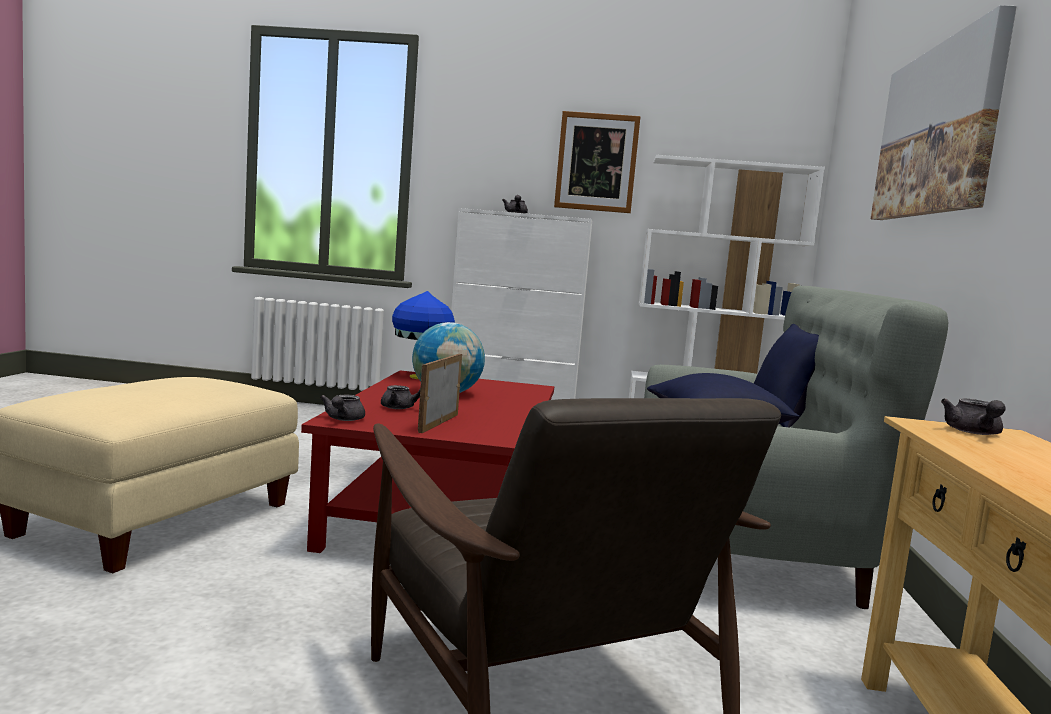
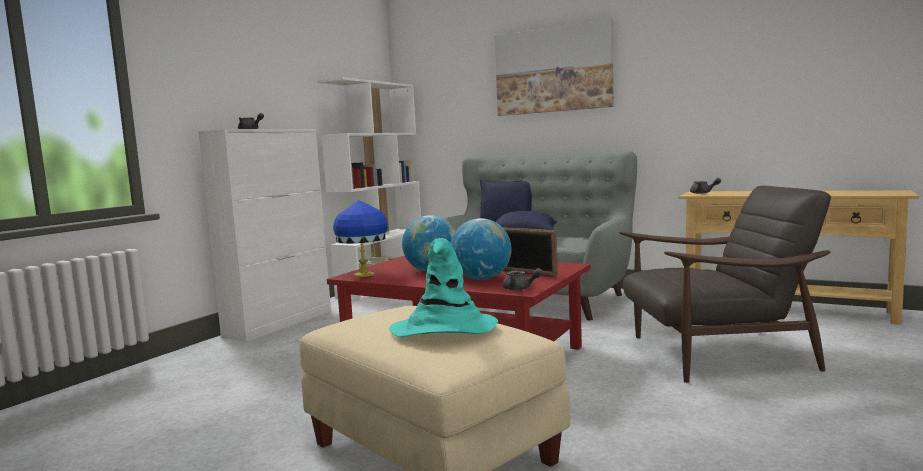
camera: 65 degrees left, 0 degrees up
(140, 393) = (444, 329): none -> turquoise hat
(402, 408) = (481, 279): grey teapot -> globe
(596, 162) = (281, 82): picture -> none

